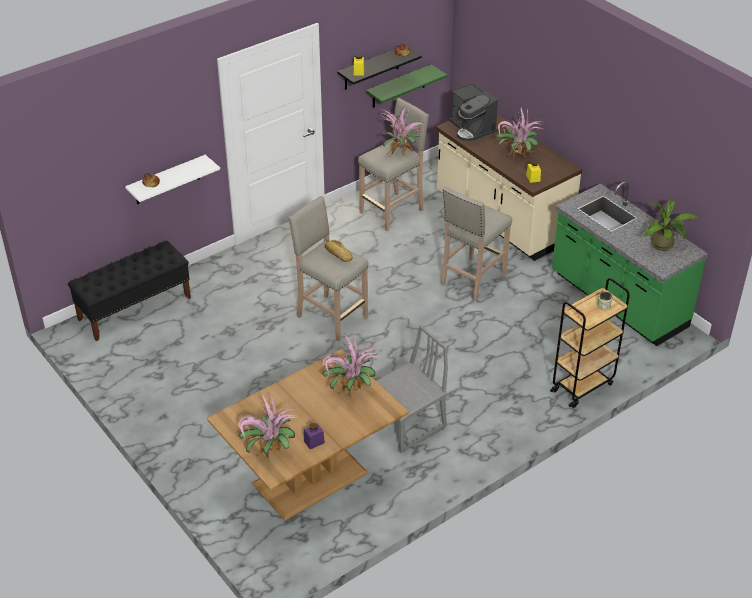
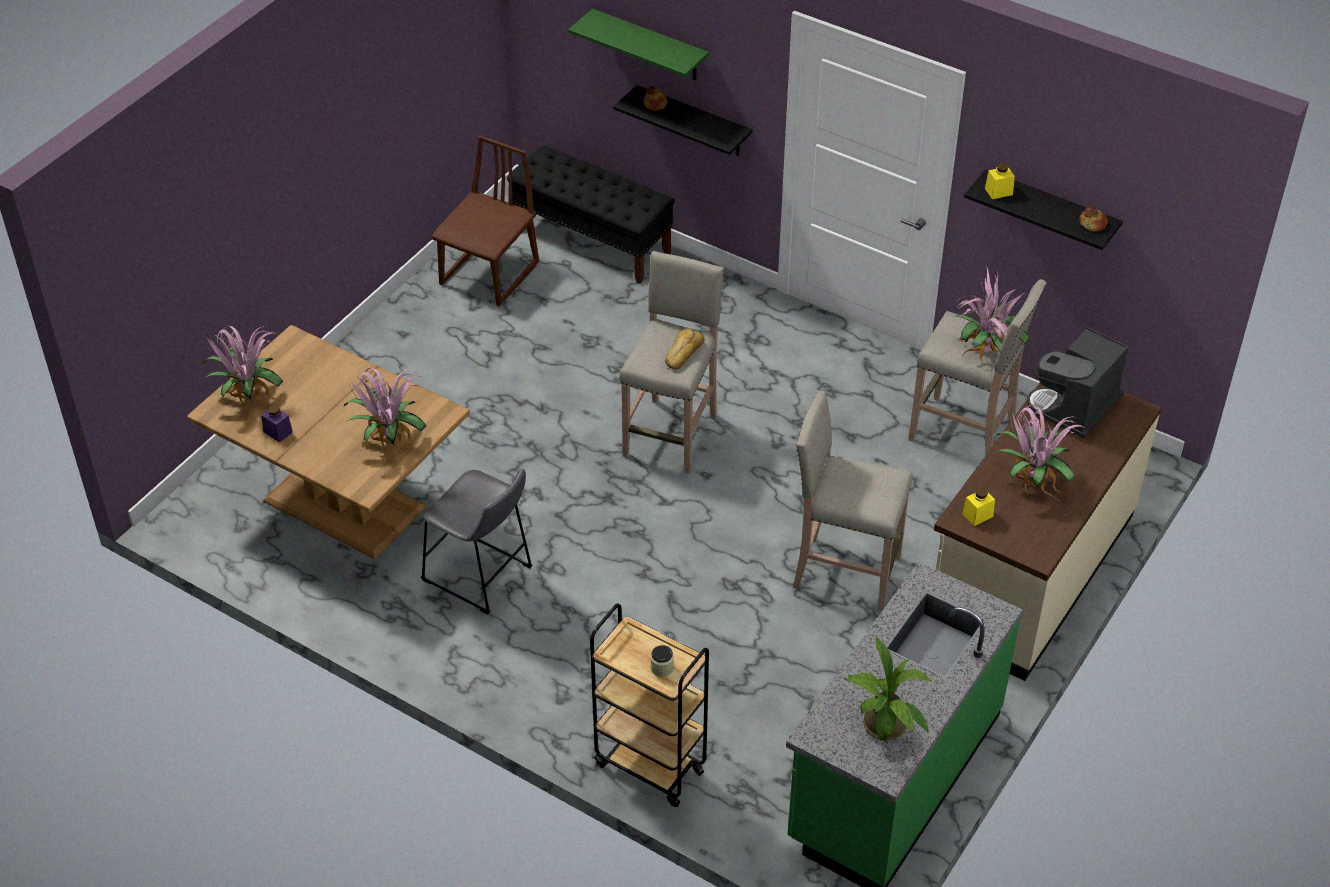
camera: 70 degrees right, 5 degrees up
(133, 362) = (490, 274): none -> brown chair
(167, 180) = (693, 122): white shelf -> black shelf
(398, 87) = (1097, 278): green shelf -> green shelf (650, 46)
(407, 425) = (481, 577): grey chair -> grey stool

